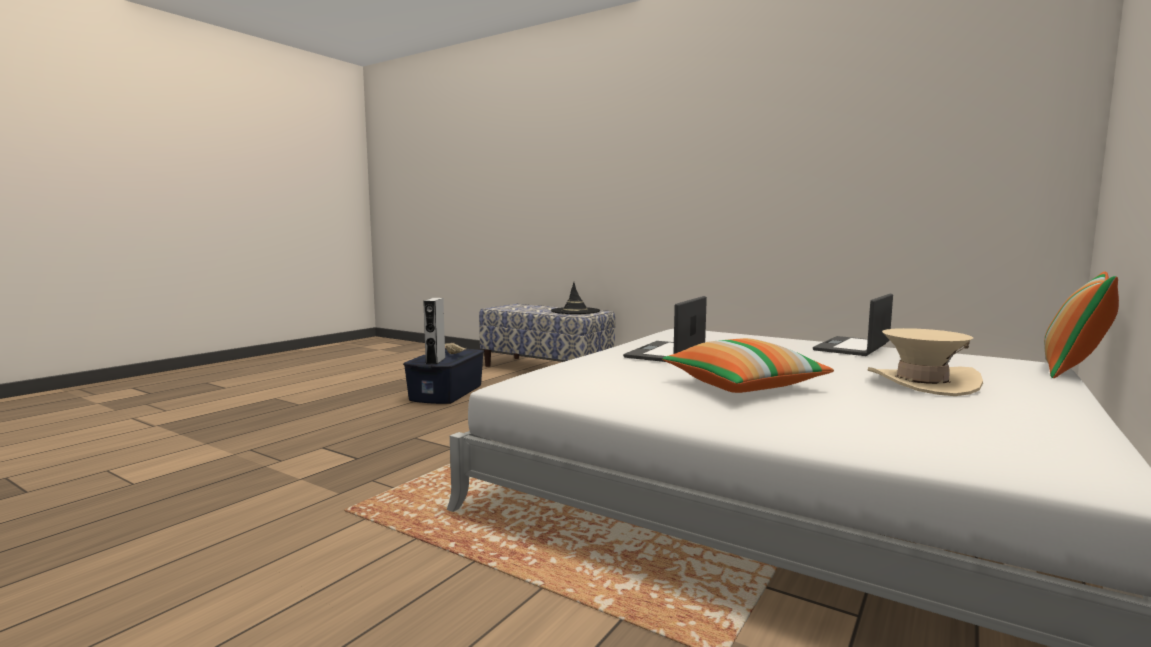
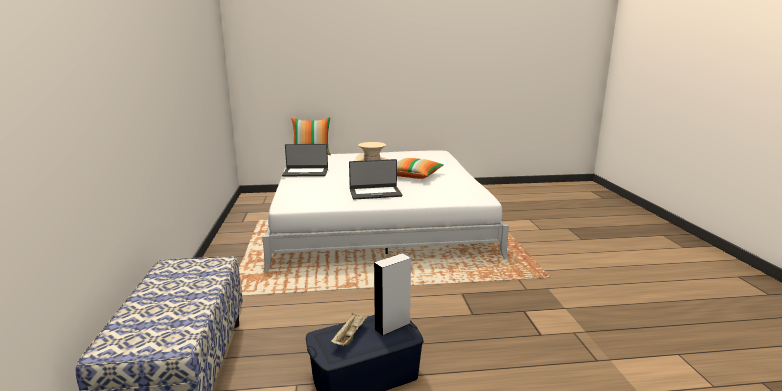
camera: 130 degrees left, 10 degrees up
(575, 311) = (182, 275): black hat -> none

